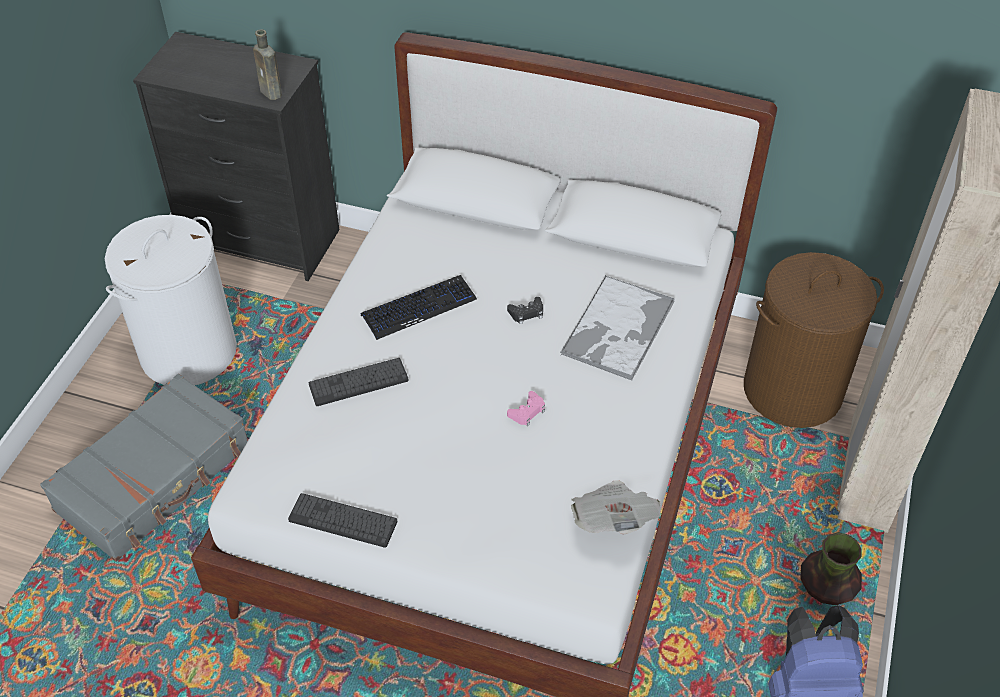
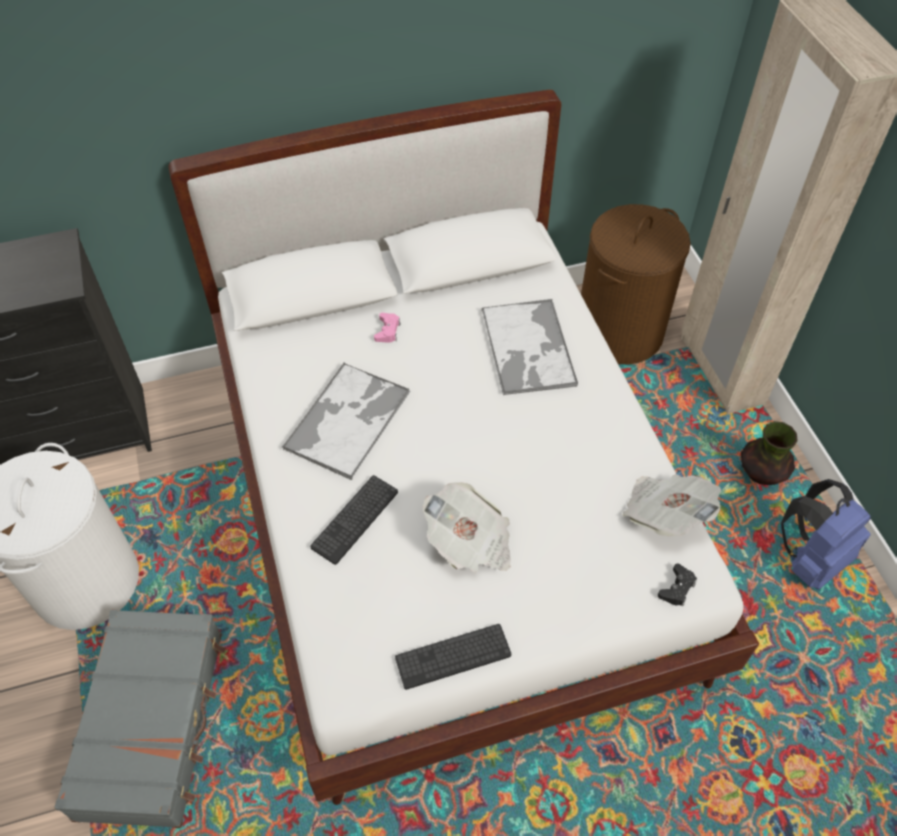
camera: 35 degrees left, 5 degrees up
(272, 93) = (59, 282): brown bottle -> none
(419, 308) = (348, 419): keyboard -> tray
(430, 449) = (470, 542): none -> newspaper
(526, 313) = (444, 374): black game controller -> black game controller (677, 588)
(527, 412) = (520, 461): pink game controller -> pink game controller (387, 331)

